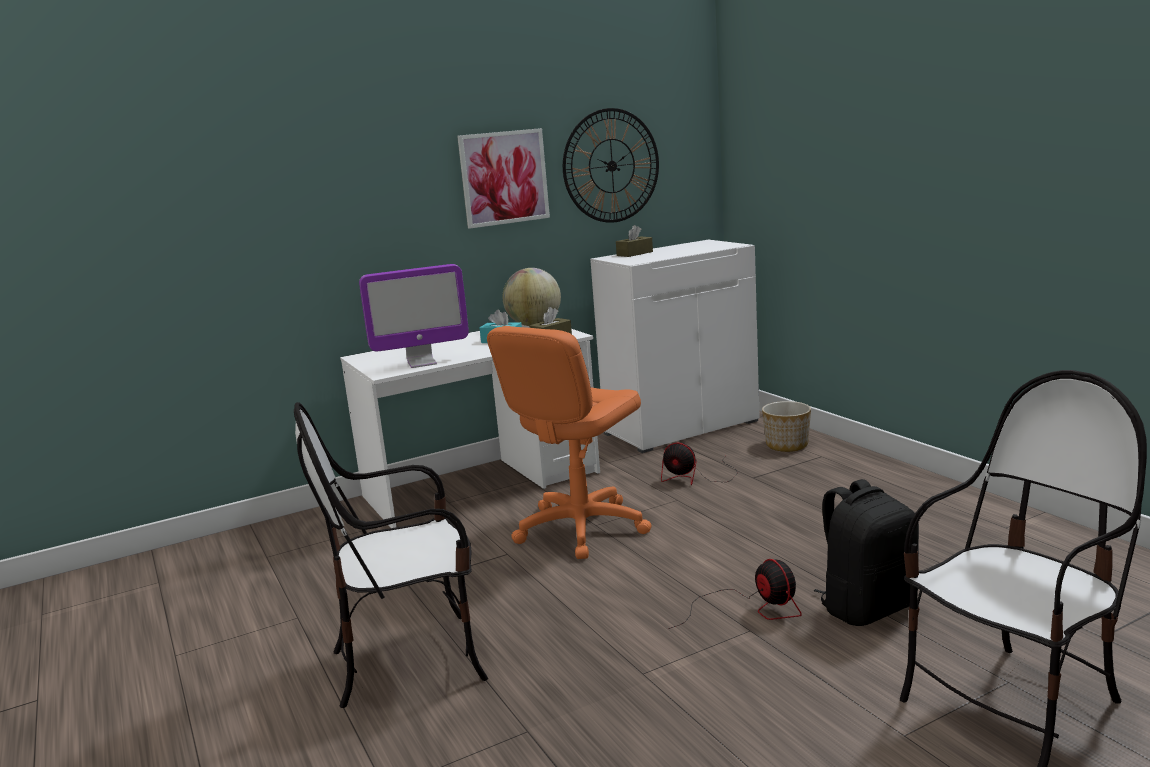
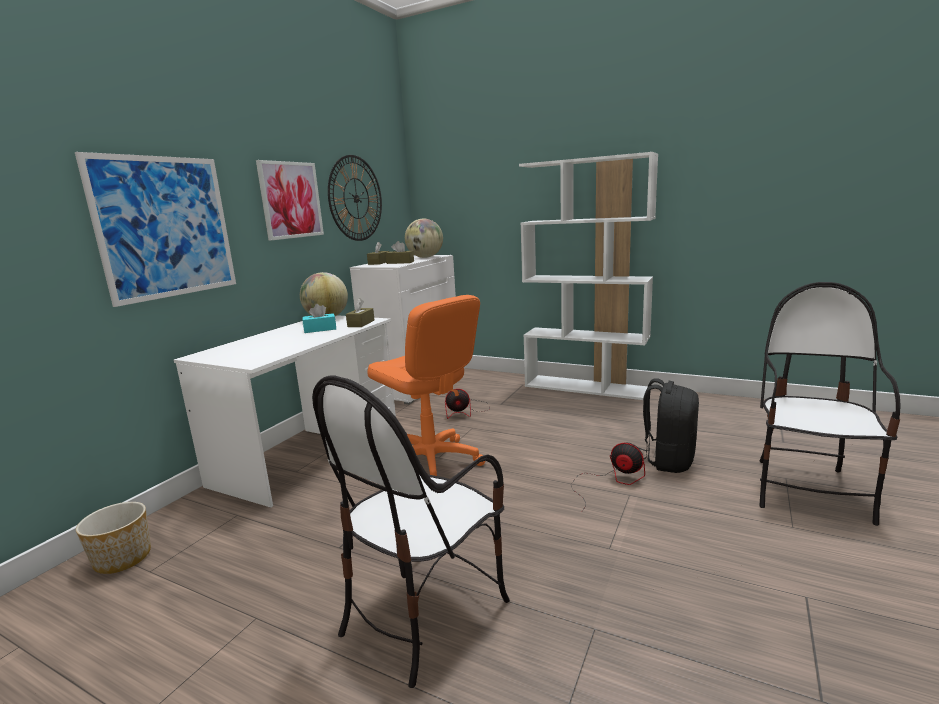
camera: 35 degrees left, 0 degrees up
(343, 220) = (166, 227): none -> picture
(422, 363) = (276, 351): monitor -> none
(580, 528) = (430, 462): orange office chair -> orange office chair turned 45 degrees counterclockwise
(656, 256) = (400, 262): none -> brown tissue box
(708, 248) = (425, 257): none -> globe
(787, 445) = (495, 382): planter -> planter (124, 558)
(908, 480) = (586, 387): none -> white bookcase

